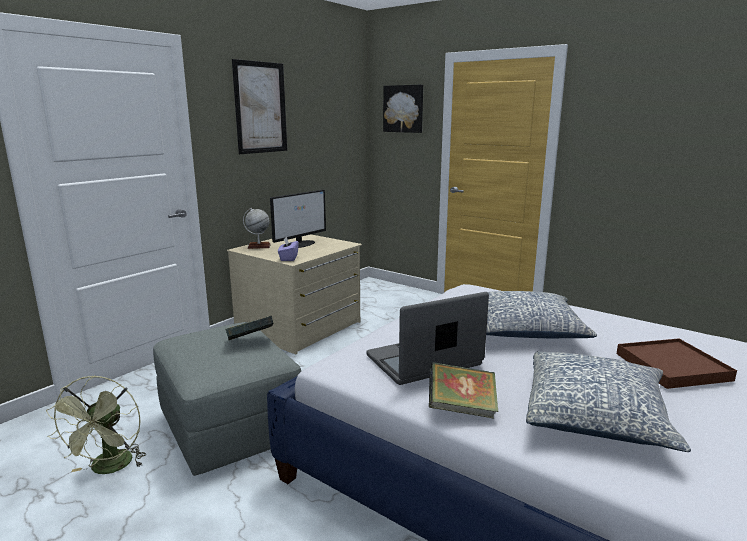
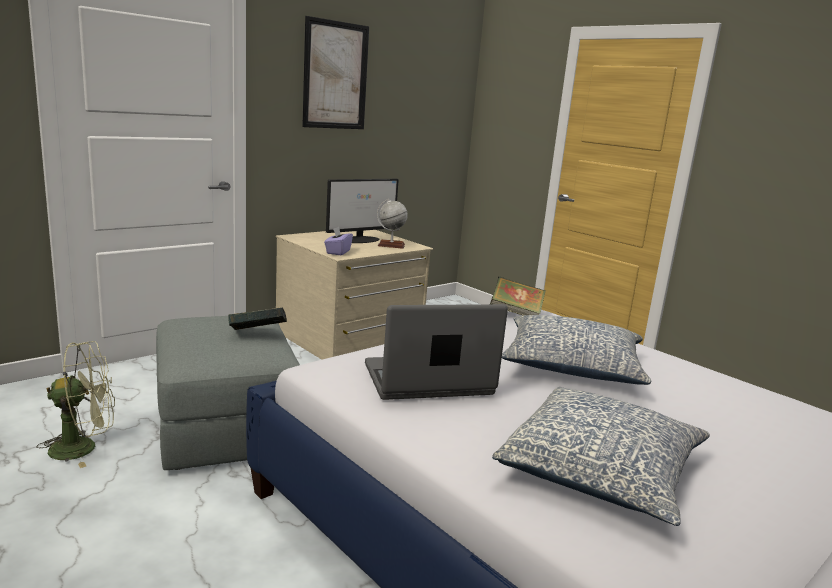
camera: 10 degrees right, 0 degrees up
(109, 469) = (84, 447): green fan -> green fan turned 120 degrees counterclockwise
(258, 246) = (312, 236): globe -> globe (391, 245)
(404, 109) = (516, 93): picture -> none
(461, 409) = (439, 436): book -> book (516, 313)
(672, 367) = (741, 436): brown tray -> none

